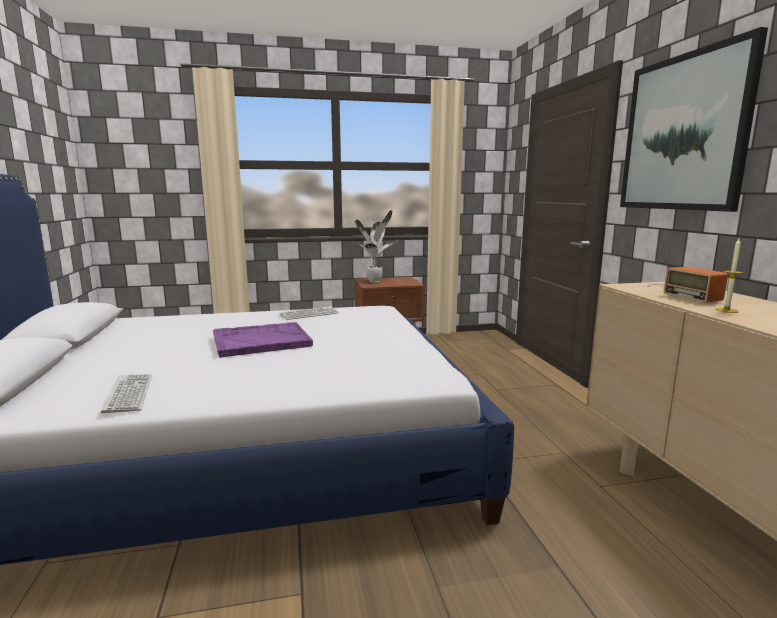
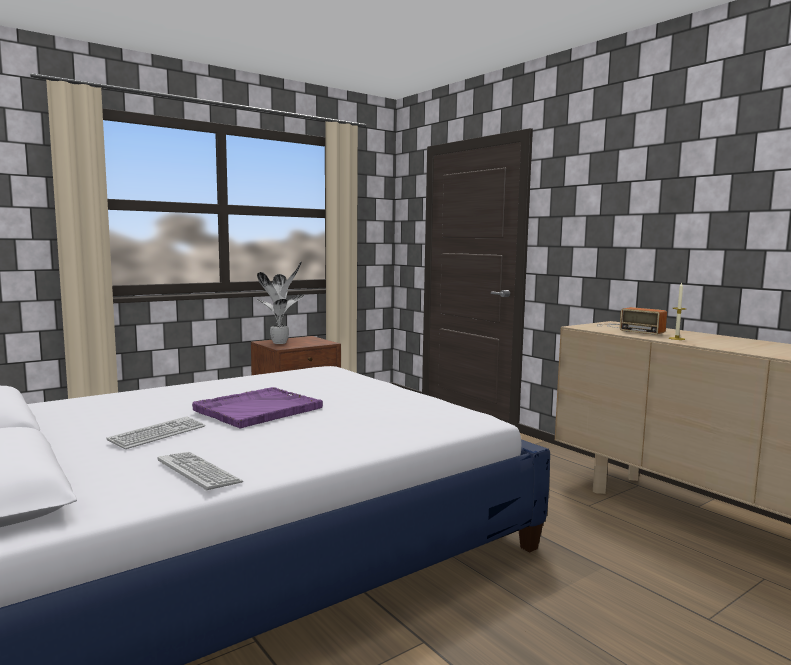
camera: 25 degrees left, 5 degrees down
(309, 314) = (262, 380): keyboard -> keyboard (158, 434)
(683, 133) = (599, 197): picture -> none

